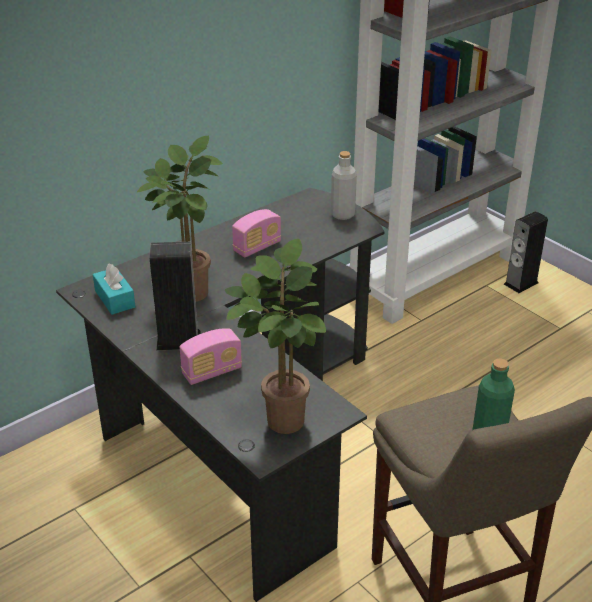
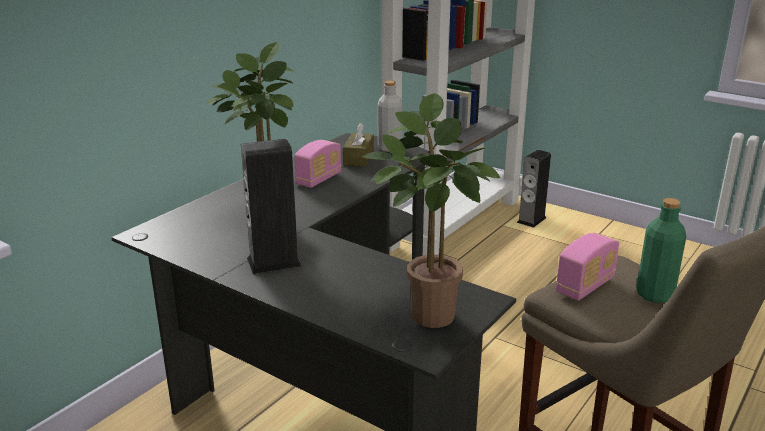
camera: 15 degrees left, 10 degrees down
(115, 299) = (184, 236): turquoise tissue box -> none
(212, 372) = (326, 284): radio -> radio (585, 286)
(306, 224) = (358, 158): none -> brown tissue box

